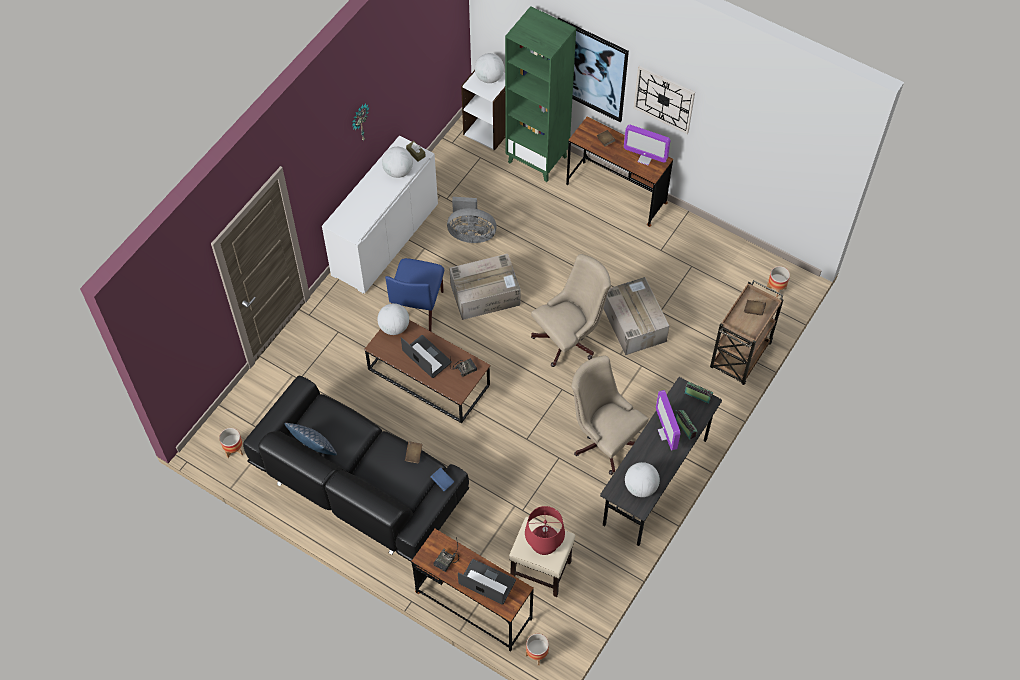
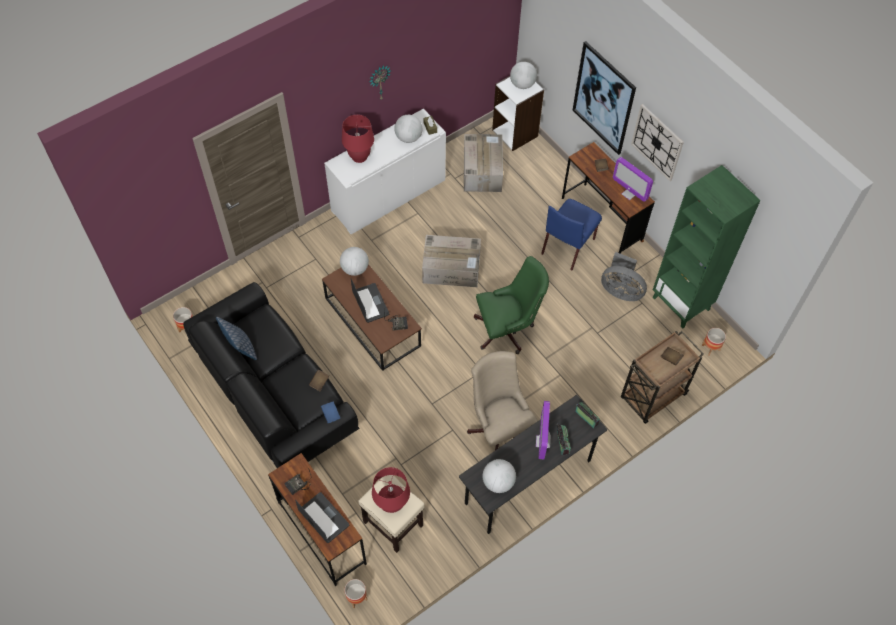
camera: 20 degrees right, 0 degrees up
(356, 207) = (359, 156): none -> red table lamp
(418, 308) = (390, 261): blue chair -> blue chair (568, 245)
(471, 234) = (462, 214): grey fan -> grey fan (620, 290)
(538, 159) = (546, 169): green bookcase -> green bookcase (681, 303)
(570, 338) = (507, 330): beige office chair -> green office chair
(633, 323) = (569, 335): cardboard box -> cardboard box (482, 170)

